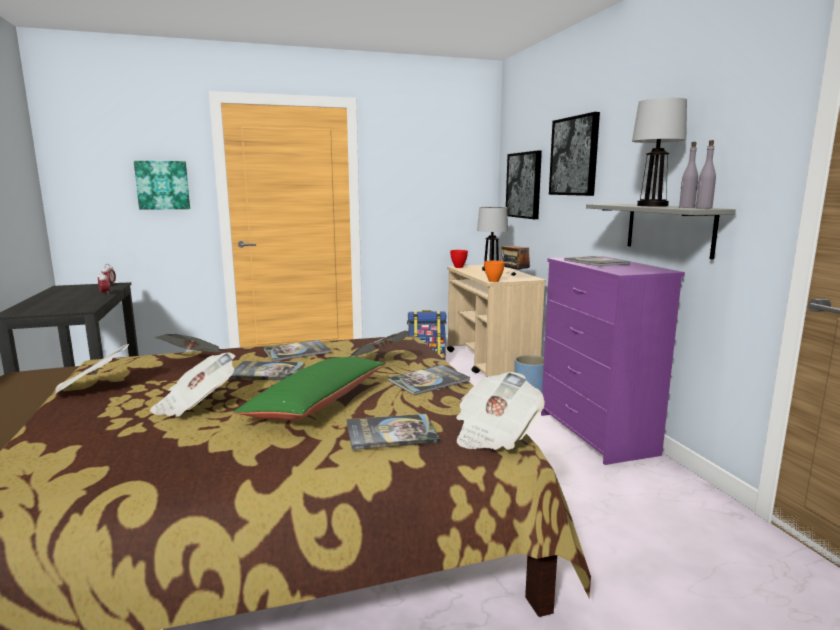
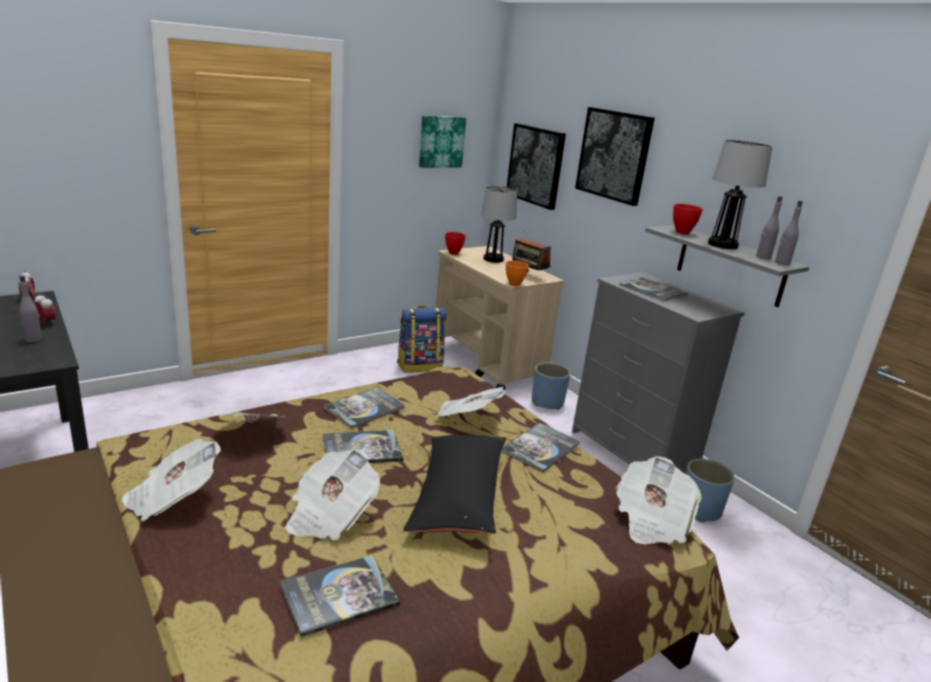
camera: 20 degrees left, 10 degrees up
(85, 300) = (33, 339): none -> grey bottle
(163, 185) = (85, 152): picture -> picture (441, 141)
(317, 403) = (458, 496): green pillow -> black pillow
(391, 433) = (563, 532): book -> book (339, 595)
(596, 434) = (632, 453): purple dresser -> grey dresser
(621, 204) = (682, 232): none -> red bowl
(647, 484) = (699, 510): none -> blue planter

